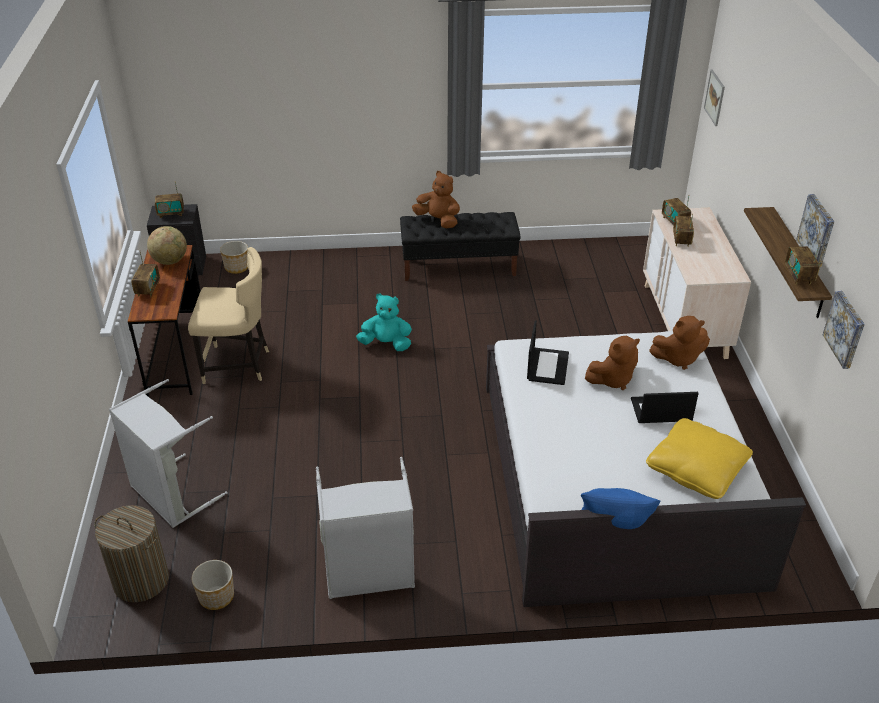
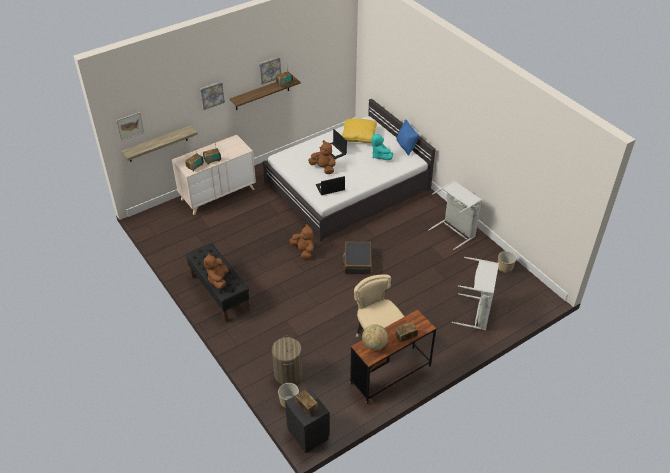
camera: 120 degrees left, 5 degrees up
(140, 580) = (521, 294): laundry basket -> laundry basket (288, 374)
(386, 344) = (314, 291): turquoise plush toy -> turquoise plush toy (380, 156)
(404, 409) = (357, 262): none -> black suitcase
(678, 358) = (295, 154): brown plush toy -> brown plush toy (303, 251)
(717, 166) = (158, 144): none -> shelf
(846, 329) = (307, 73): picture -> picture (211, 95)

